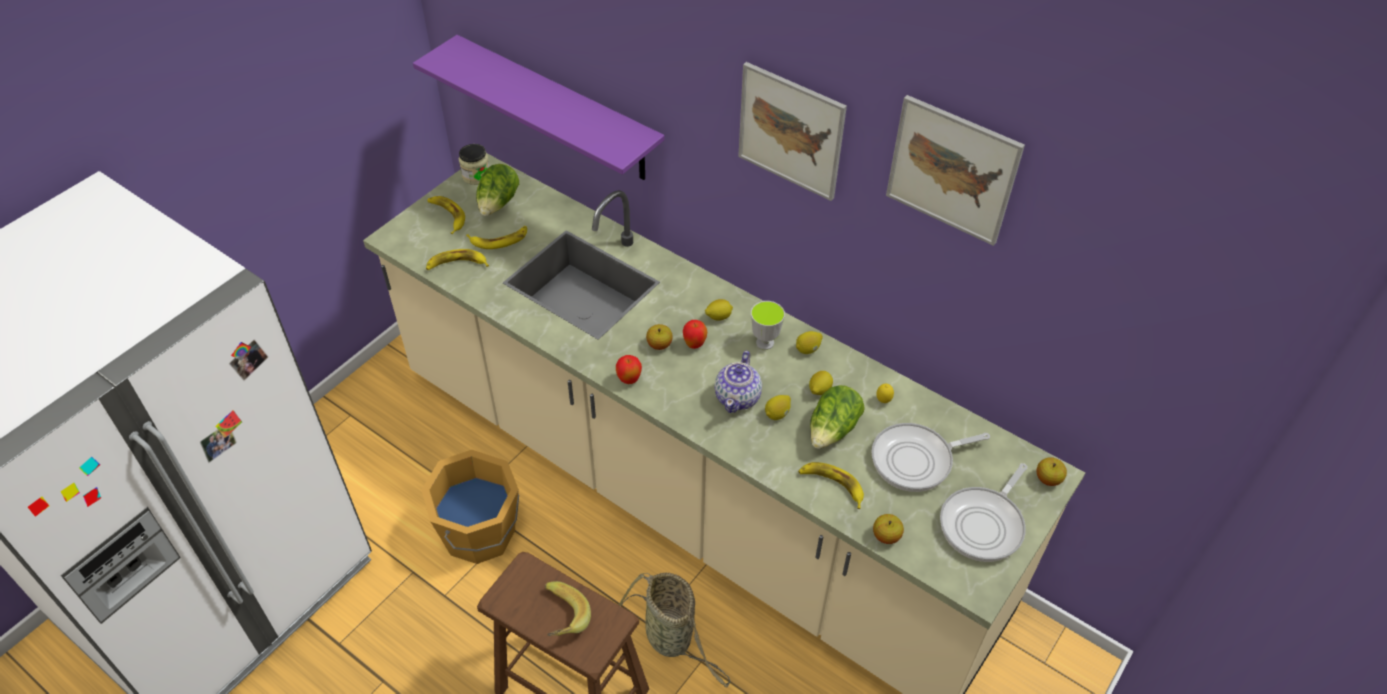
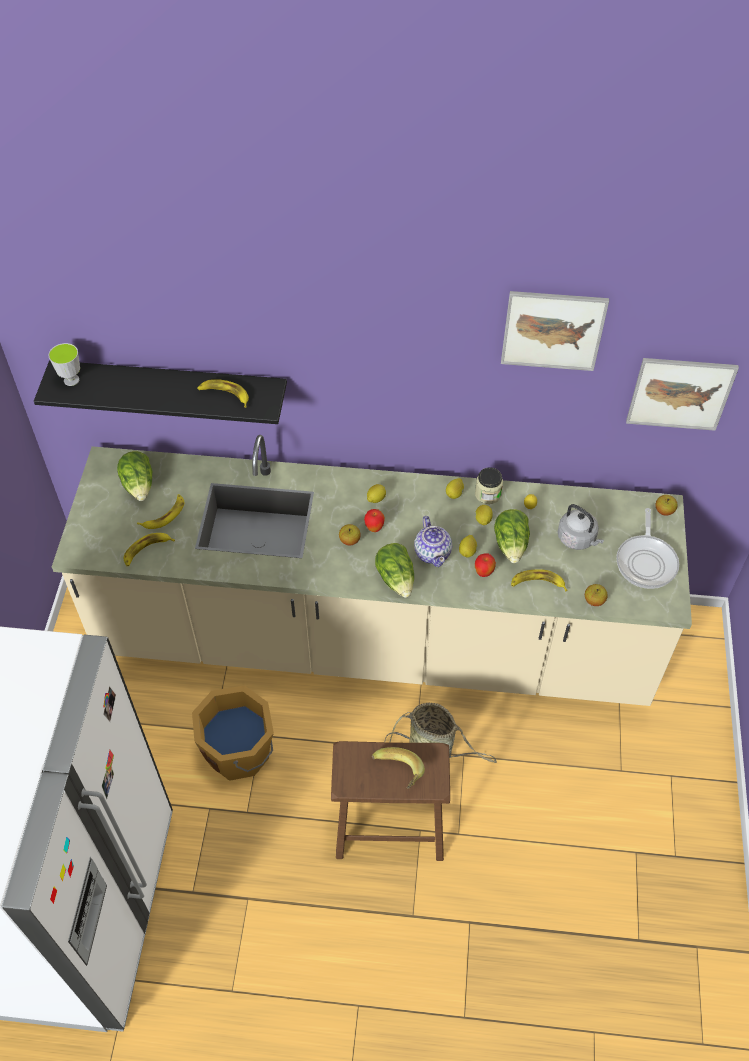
camera: 30 degrees left, 5 degrees up
(447, 216) = (105, 514): banana -> banana (224, 394)
(476, 175) = (102, 469): jar -> jar (487, 494)
(558, 109) = (171, 389): purple shelf -> black shelf
(629, 380) = (348, 577): apple -> apple (483, 573)
(679, 405) = (396, 578): none -> lettuce
(765, 343) = (422, 503): cup -> cup (71, 380)
(791, 131) = (409, 342): picture -> picture (680, 393)
(916, 460) = (578, 539): frying pan -> grey kettle

